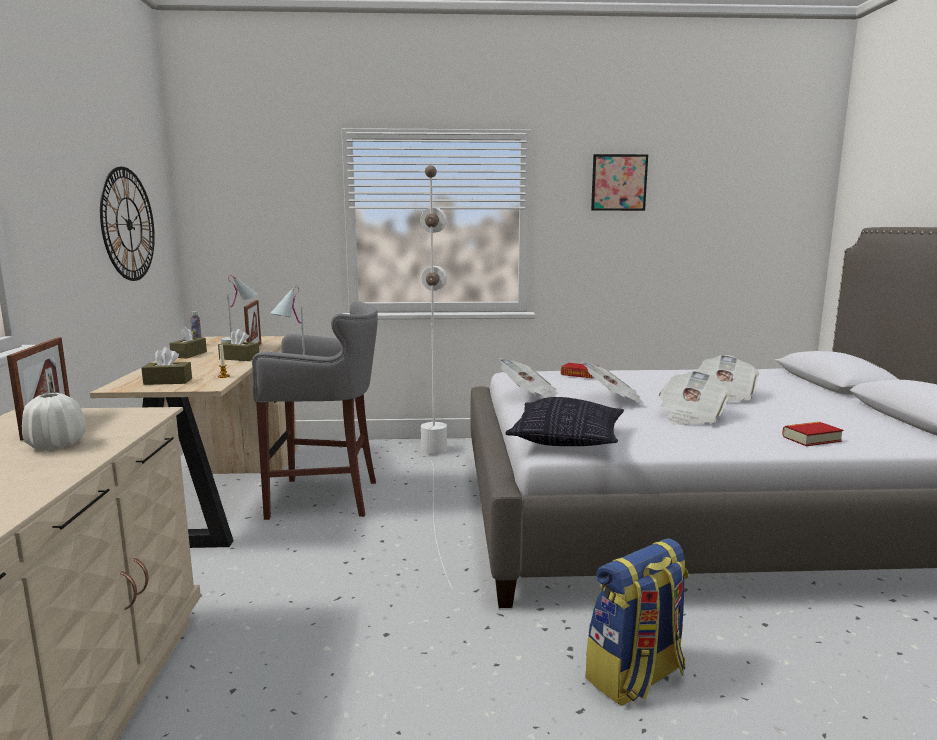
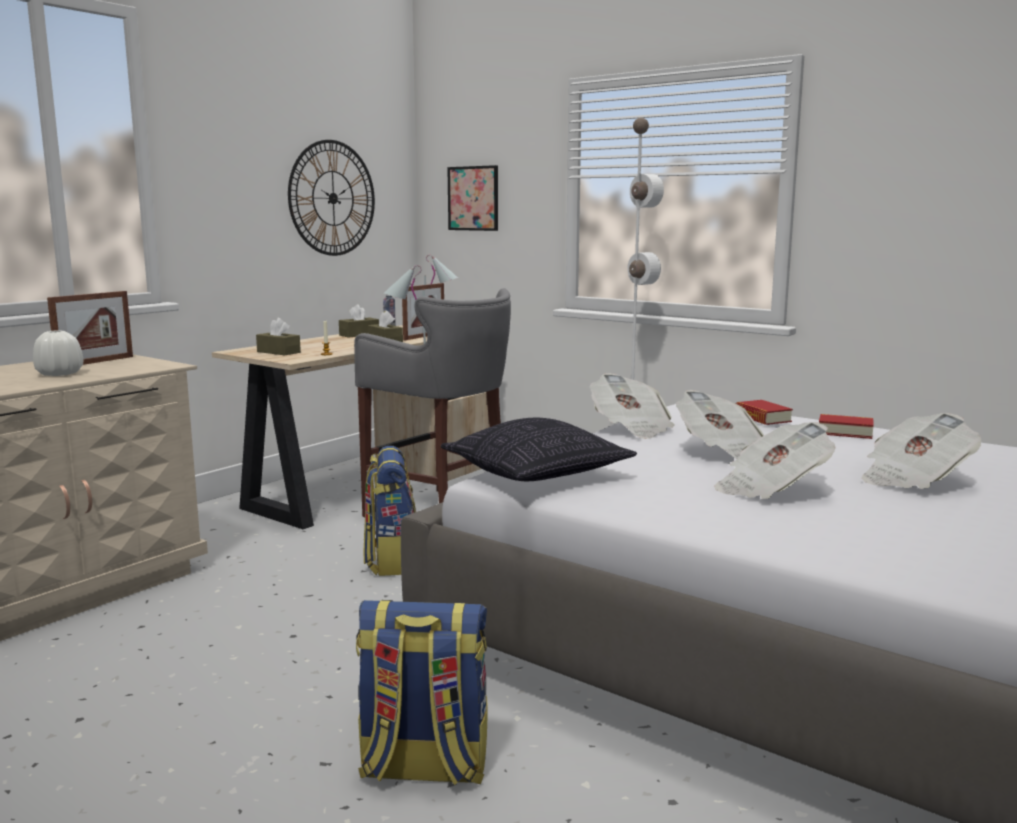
camera: 40 degrees right, 0 degrees up
(354, 546) = (392, 561): none -> backpack
(619, 182) = (942, 125): picture -> picture (473, 198)
(811, 439) = (873, 553): book -> book (845, 432)

